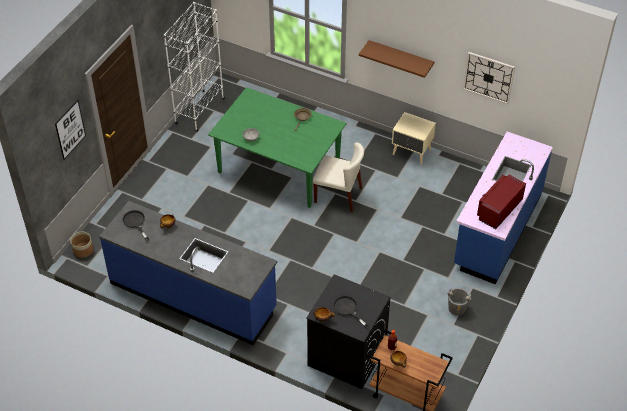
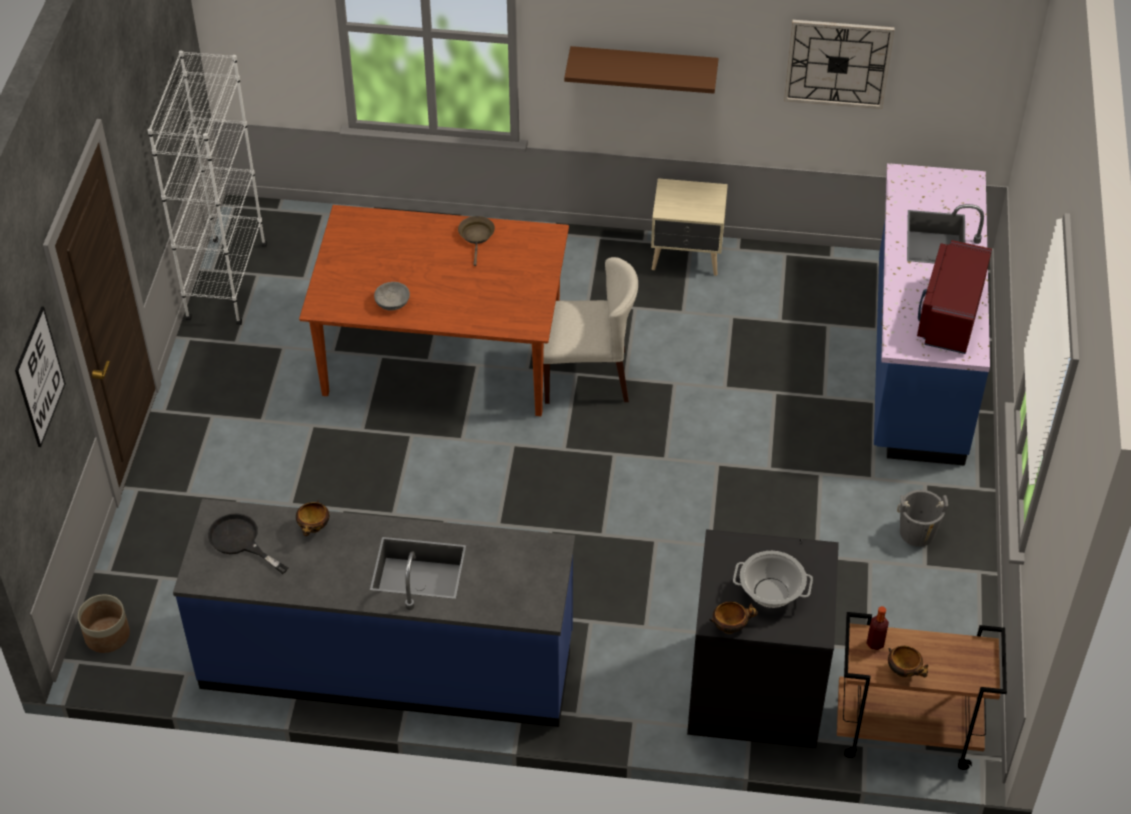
camera: 20 degrees left, 0 degrees up
(278, 168) = (441, 356): green dining table -> brown dining table
(348, 309) = (770, 593): black frying pan -> cooking pot

